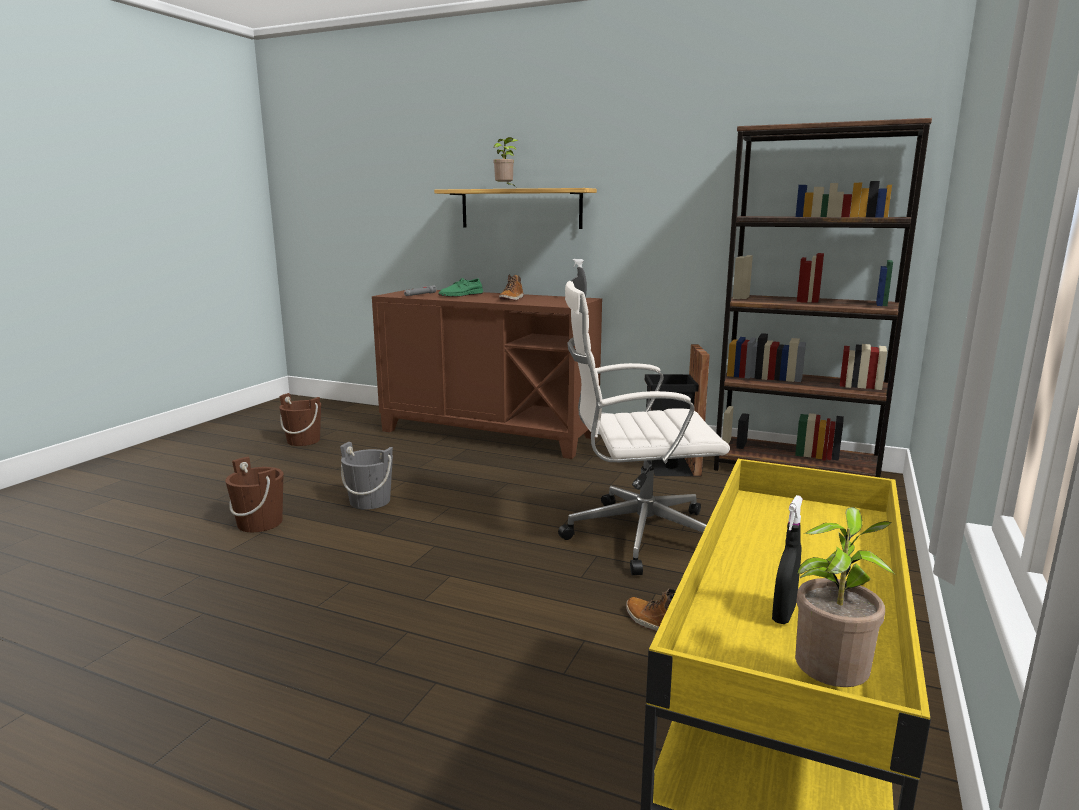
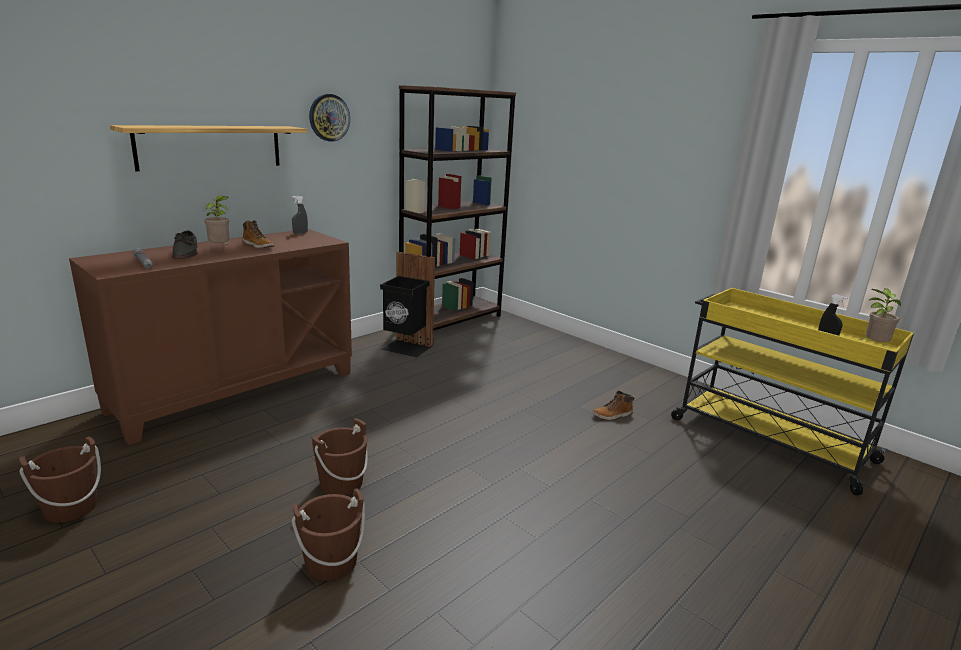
camera: 70 degrees left, 5 degrees up
(370, 501) = (341, 483): grey bucket -> brown bucket
(461, 295) = (186, 252): green shoe -> grey shoe
(505, 188) = (209, 126): potted plant -> potted plant (220, 248)
(637, 535) = (504, 389): white office chair -> none
(644, 178) = (329, 117): none -> wall clock

